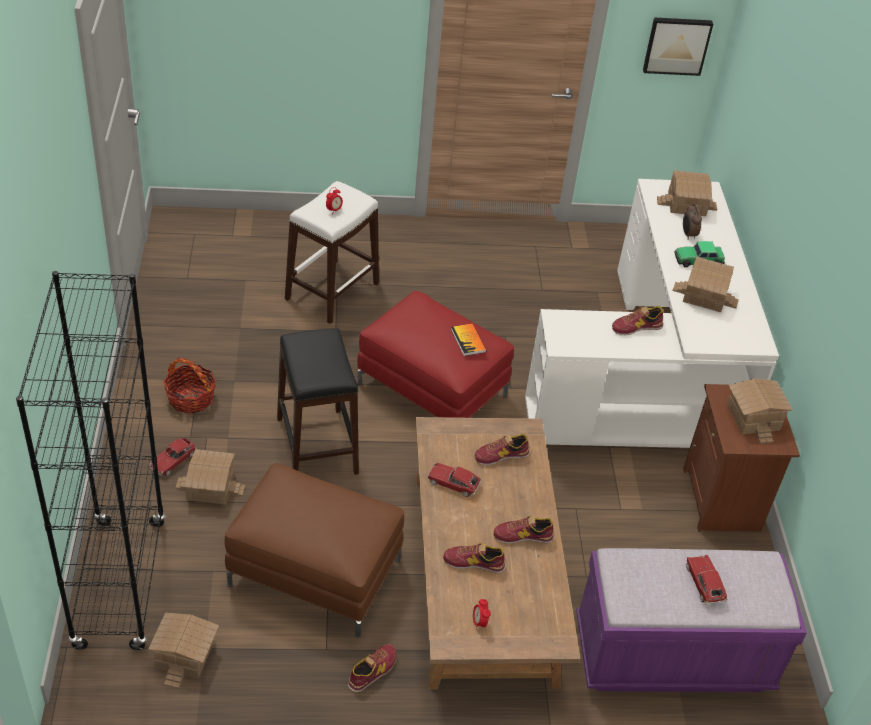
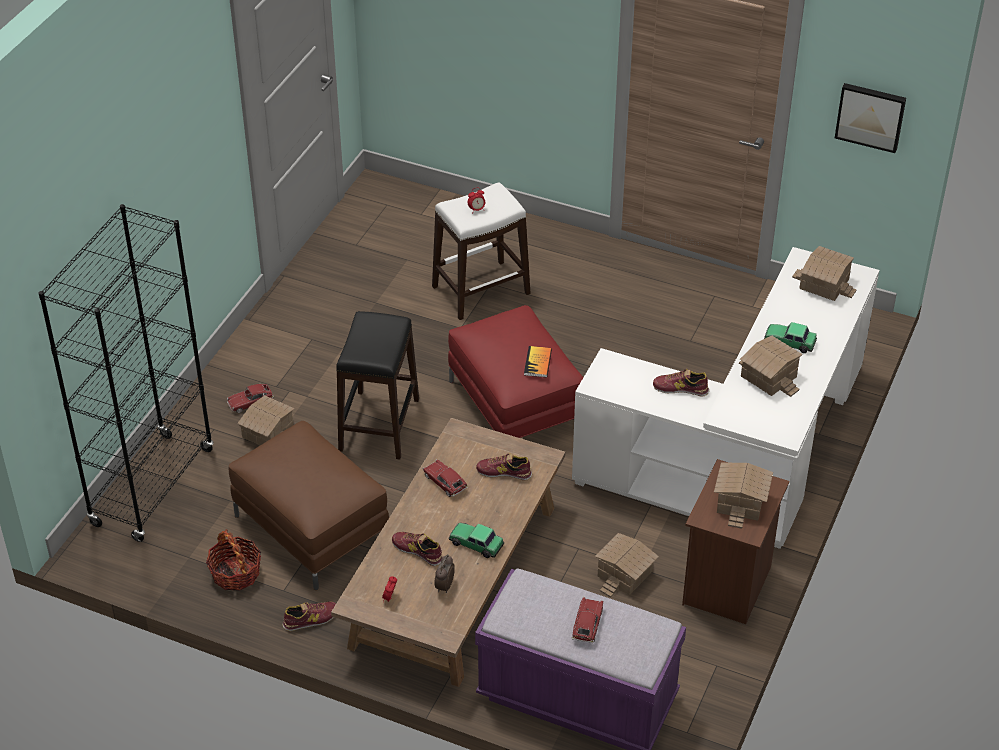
camera: 30 degrees right, 0 degrees up
(184, 654) = (170, 556): toy house -> toy house (624, 573)
(191, 398) = (296, 353): basket -> basket (235, 573)
(523, 536) = (476, 543): shoe -> toy car
(688, 235) = (800, 315): alarm clock -> alarm clock (444, 586)

